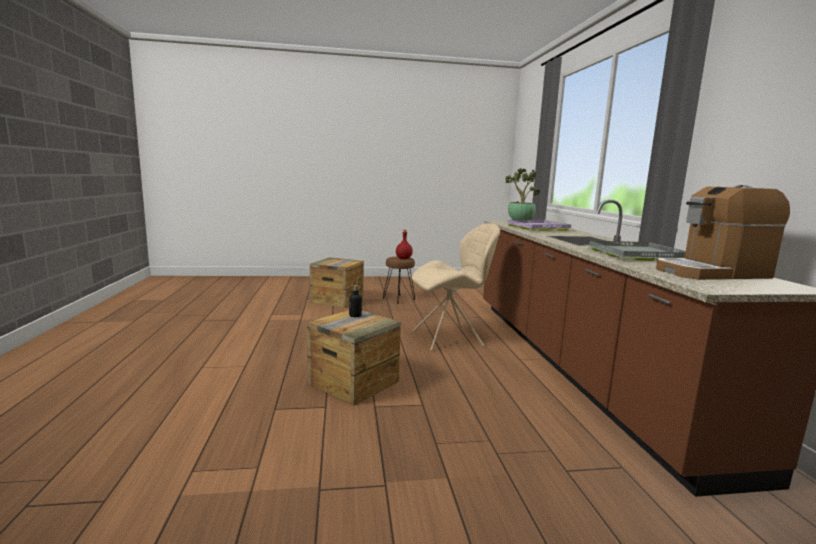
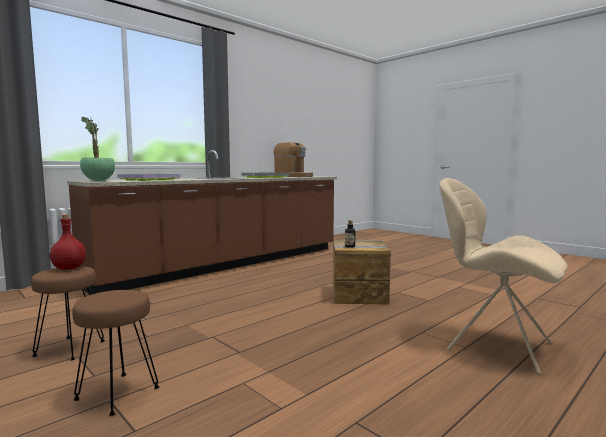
camera: 125 degrees left, 5 degrees down
(337, 300) = (117, 393): crate -> brown stool
(450, 338) = (224, 292): beige chair -> beige chair (495, 345)

